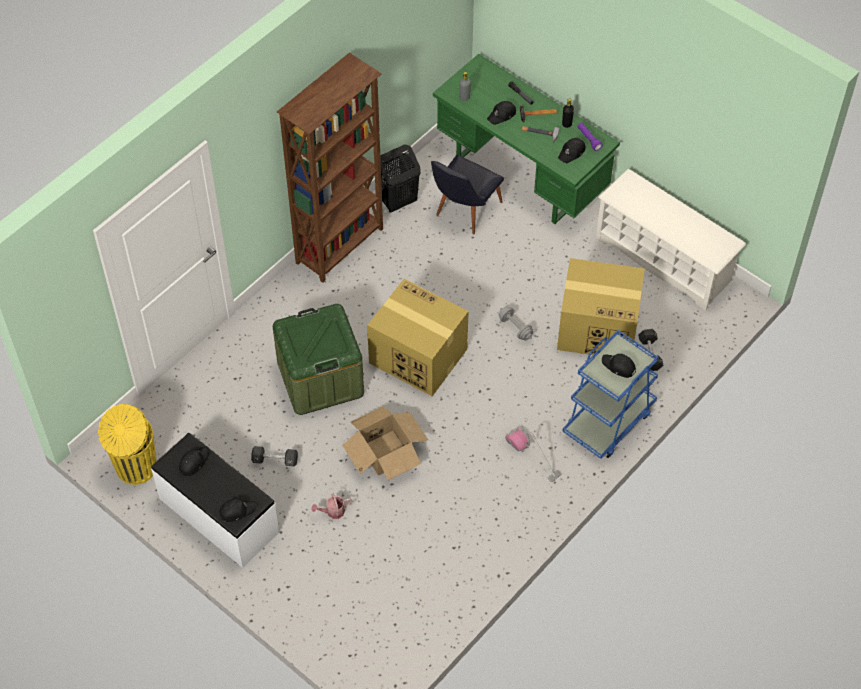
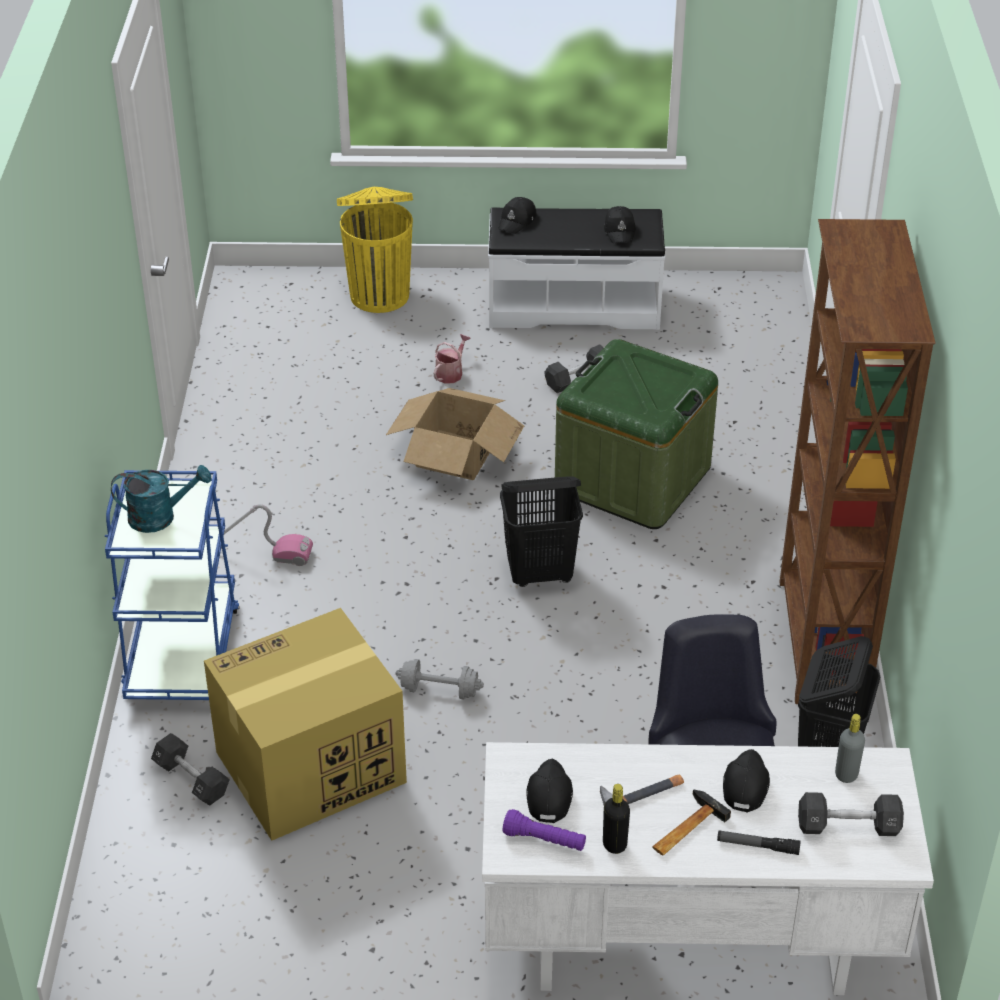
camera: 140 degrees right, 15 degrees down
(135, 468) = (719, 294): yellow trash can -> yellow trash can (379, 294)
(417, 355) = (540, 574): cardboard box -> black laundry basket
(484, 83) = (848, 826): none -> black dumbbell
(522, 176) = (686, 943): green desk -> white desk
(618, 366) = (160, 517): black cap -> turquoise watering can
(664, 260) = (290, 953): white shoe rack -> none

